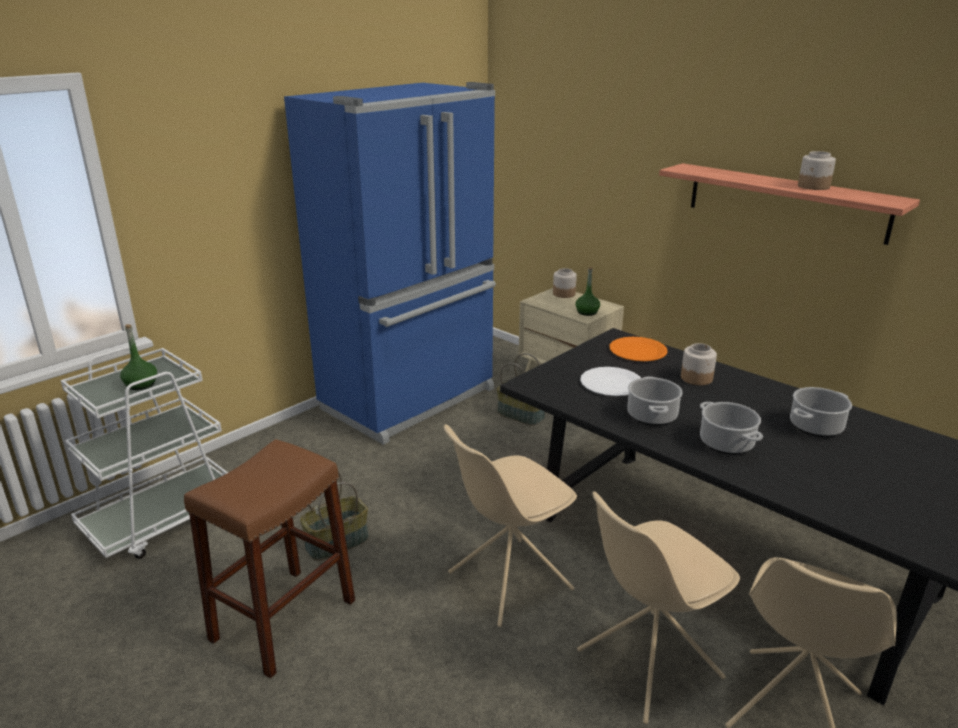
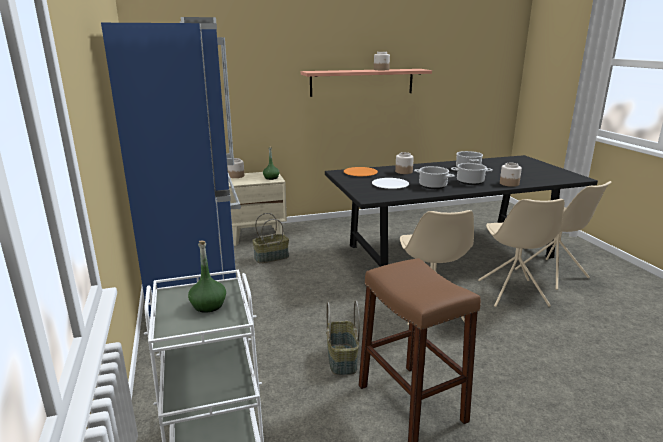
camera: 60 degrees left, 5 degrees down
(778, 484) = (509, 184): none -> jar

